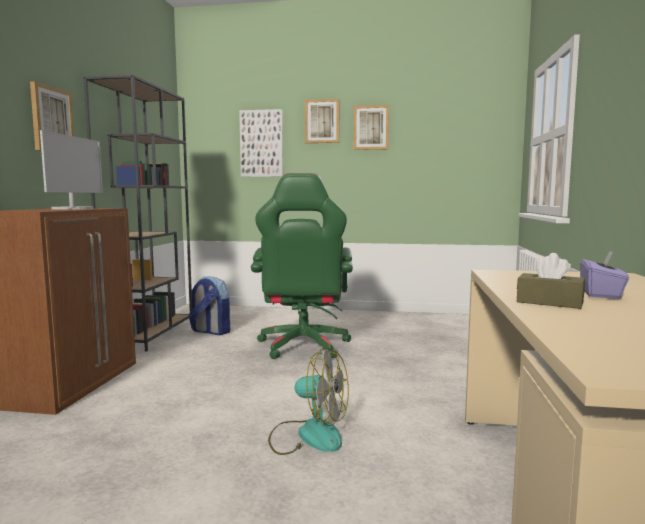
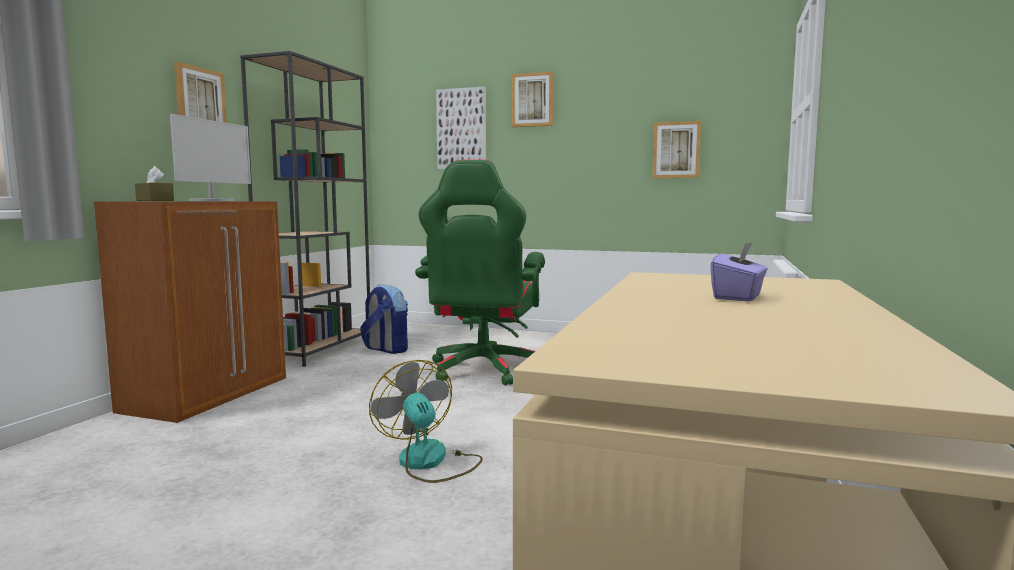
camera: 10 degrees right, 0 degrees up
(308, 435) = (429, 462): fan -> fan turned 150 degrees counterclockwise
(371, 127) = (591, 106): picture -> picture (676, 150)
(549, 302) = (651, 302): brown tissue box -> brown tissue box (155, 200)

